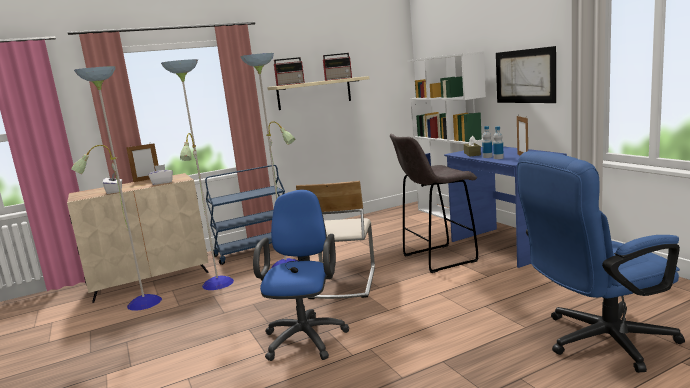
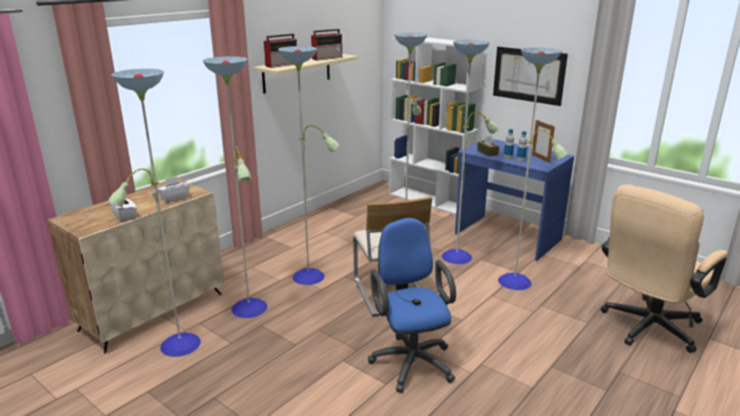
camera: 25 degrees left, 10 degrees up
(147, 179) = (138, 191): picture frame -> none
(253, 251) = (250, 260): blue cart -> none
(437, 259) = (458, 256): grey stool -> floor lamp
(597, 341) = (646, 329): blue office chair -> beige office chair

